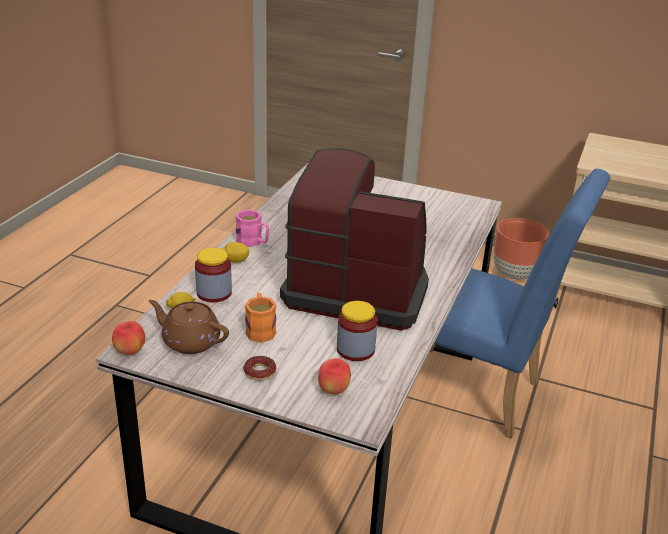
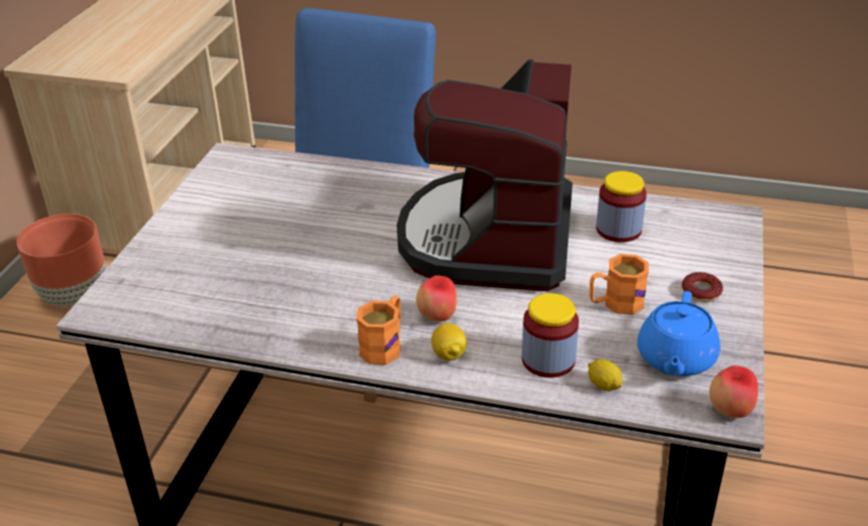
camera: 95 degrees left, 5 degrees up
(190, 341) = (675, 359): brown teapot -> blue teapot
(253, 242) = (385, 345): pink mug -> orange mug
(333, 390) = (700, 238): apple -> apple (437, 317)

